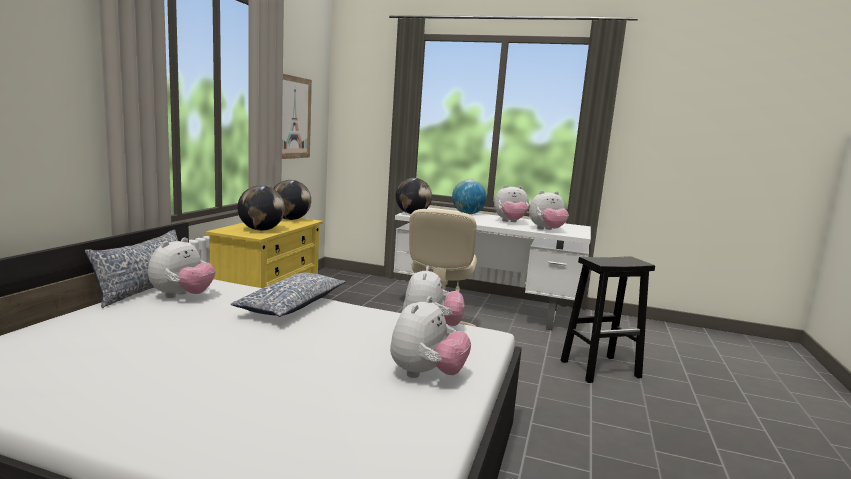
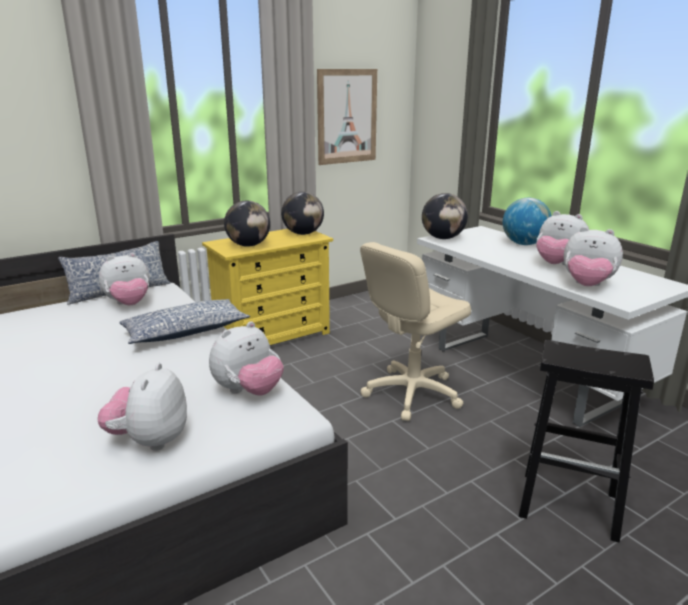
camera: 40 degrees right, 10 degrees up
(426, 375) = (150, 441): plush toy -> plush toy turned 120 degrees clockwise

